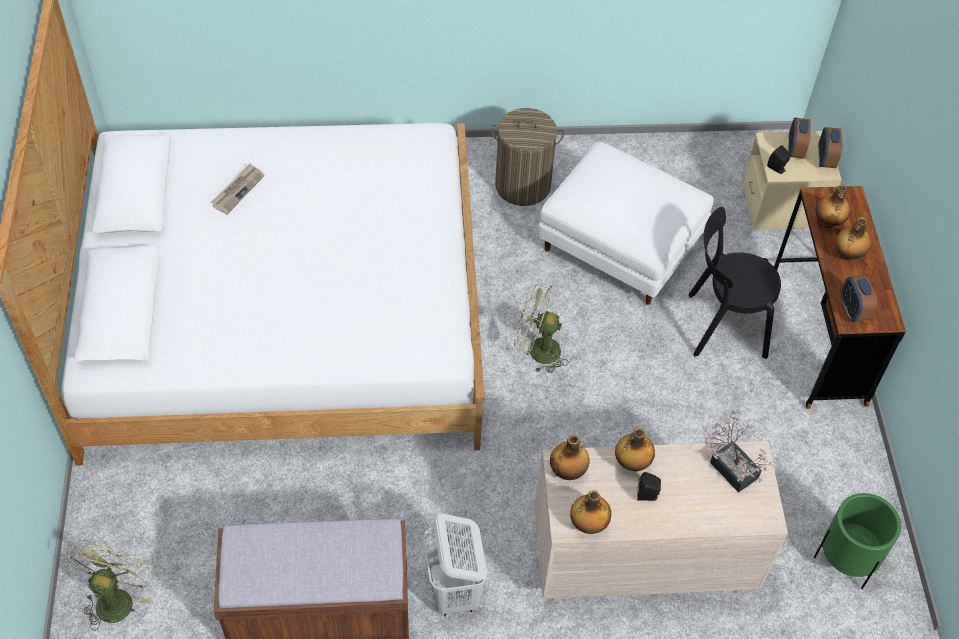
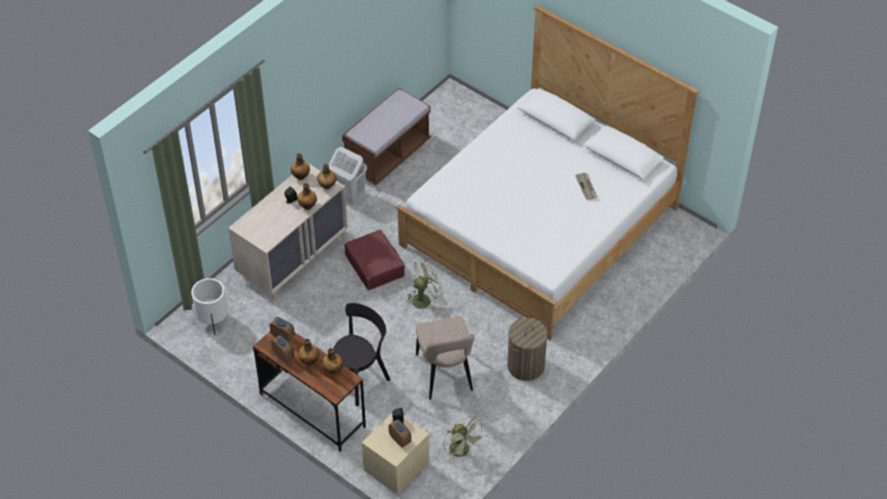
camera: 135 degrees right, 5 degrees down
(116, 597) = (457, 107): green fan -> green fan (463, 451)
(544, 448) = (374, 265): none -> red suitcase
(621, 247) = (445, 375): white ottoman -> beige chair
(730, 465) = (271, 233): potted plant -> none
(825, 159) = (380, 447): alarm clock -> alarm clock (283, 355)
(845, 561) = (213, 321): green planter -> white planter

